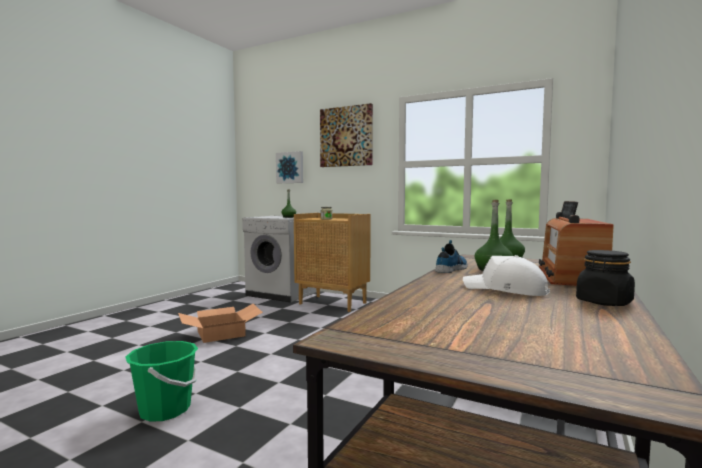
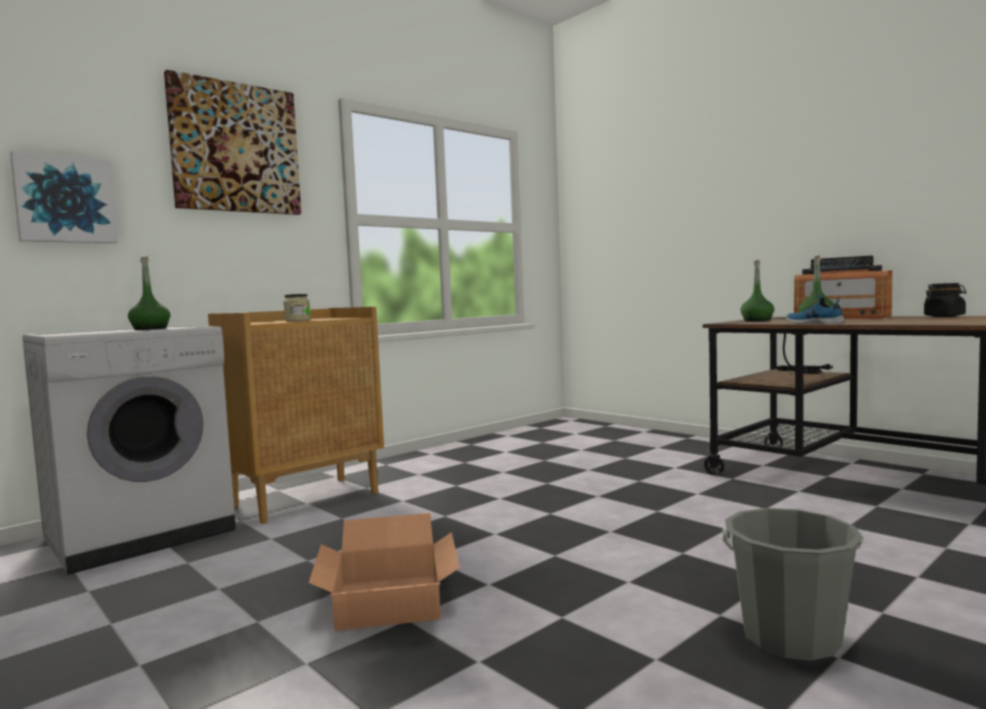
camera: 70 degrees left, 0 degrees up
(165, 410) = (791, 638): green bucket -> grey bucket
(505, 290) = (918, 320): white cap -> none

